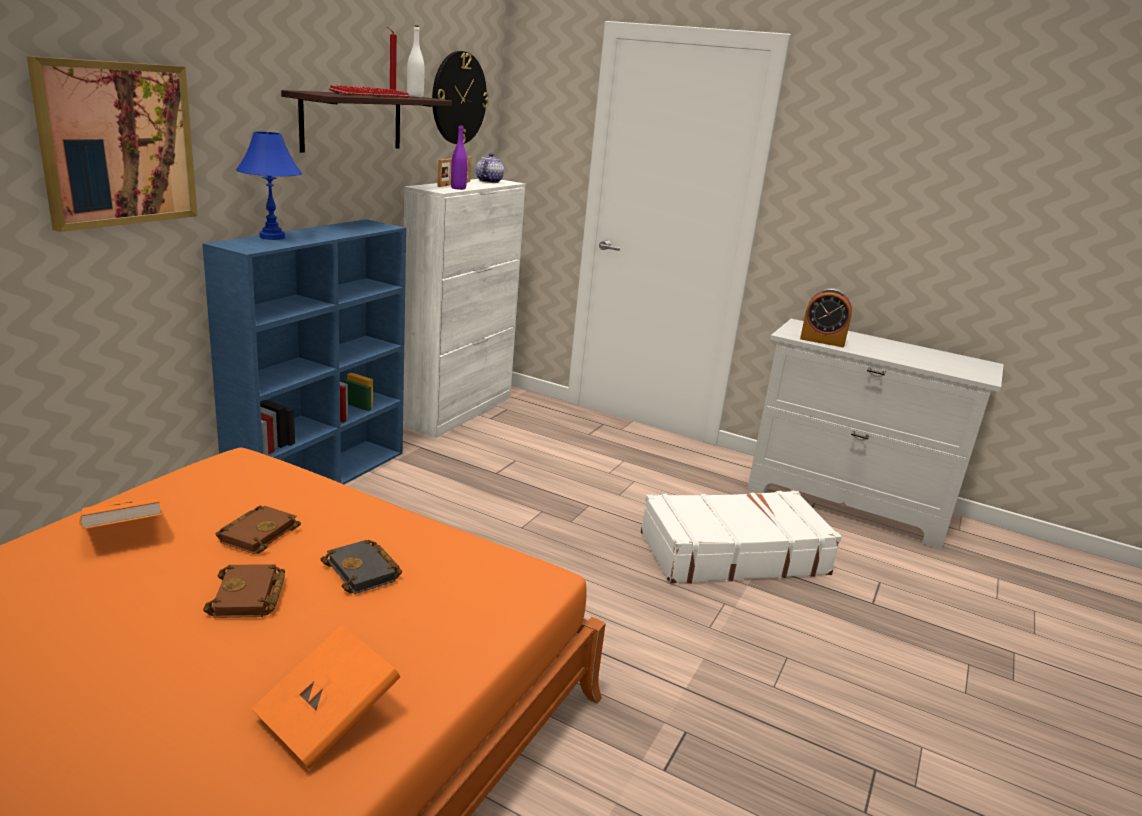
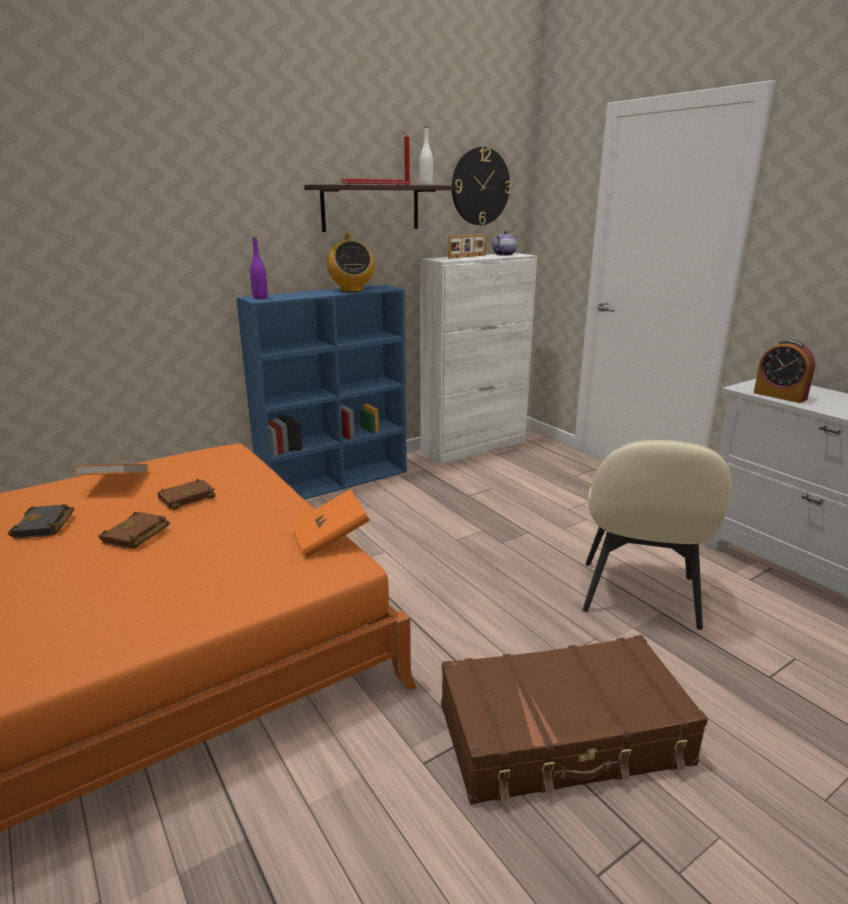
camera: 30 degrees right, 0 degrees up
(117, 144) = (171, 226): picture -> none
(272, 237) = (290, 294): blue table lamp -> none
(328, 718) = (97, 623): orange book -> orange book (331, 539)
(343, 230) = (351, 290): none -> radio
(365, 572) = (224, 534): black book -> black book (45, 526)
(458, 188) = (463, 259): purple bottle -> purple bottle (260, 298)
(732, 553) = (639, 596): white suitcase -> beige chair
(761, 703) = (563, 736): none -> brown suitcase

